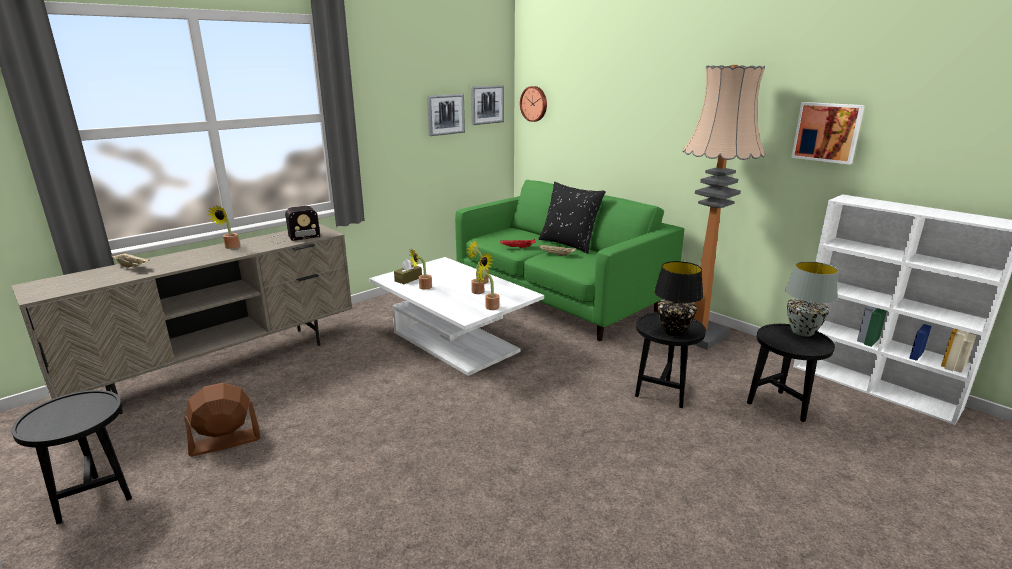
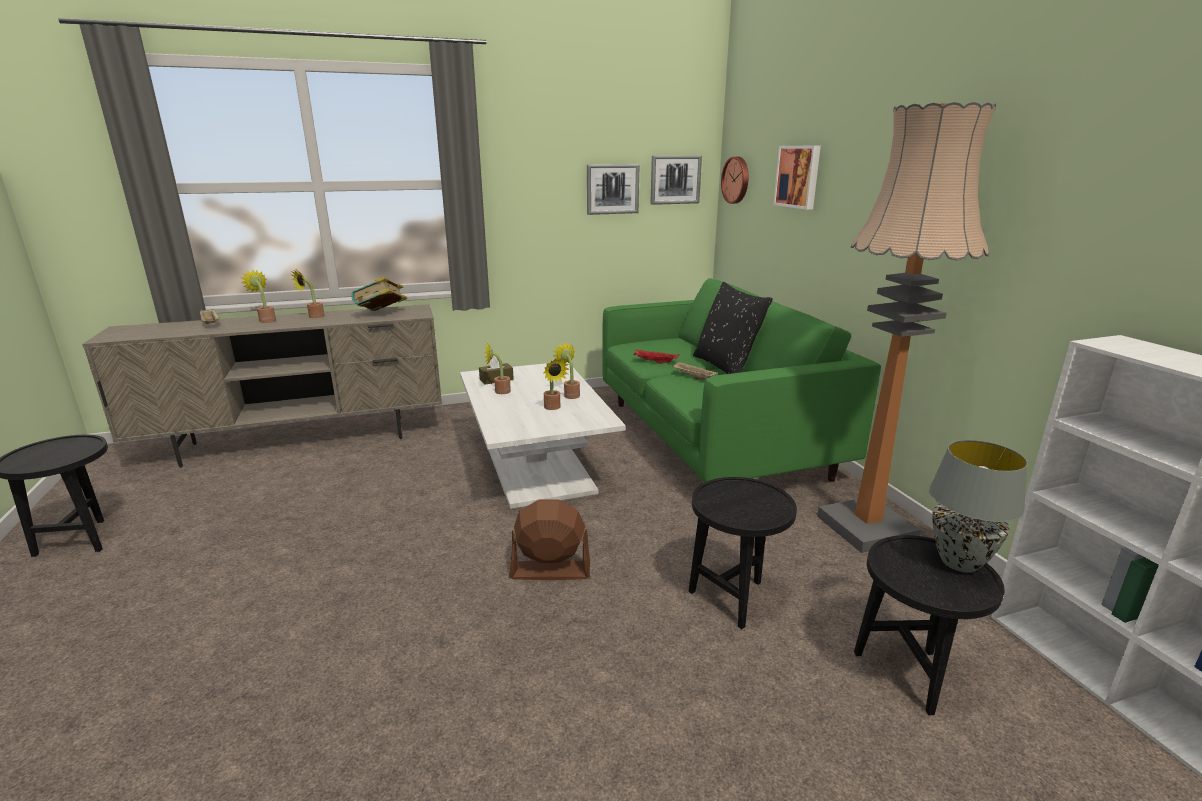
camera: 25 degrees right, 0 degrees up
(225, 442) = (221, 518): brown fan -> brown fan (550, 570)
(293, 237) = (382, 314): radio -> book
(489, 307) = (542, 427): potted plant -> potted plant (266, 320)
(673, 332) = (737, 511): black table lamp -> none
(827, 132) = (1108, 221): picture -> picture (798, 176)

